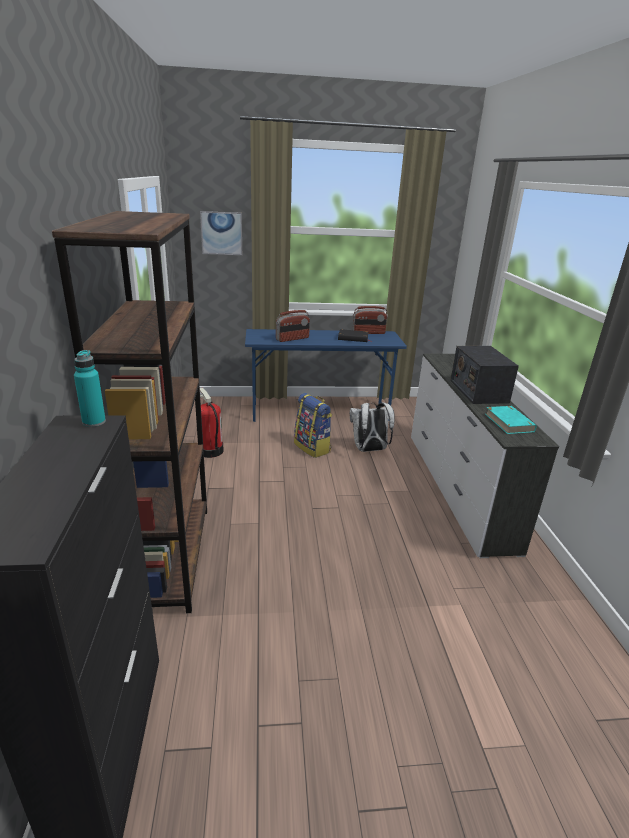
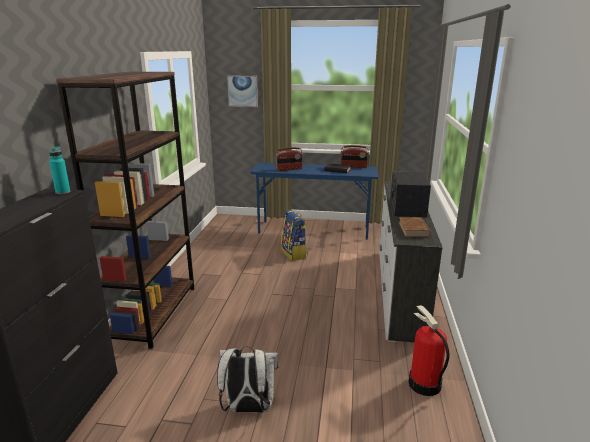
camera: 15 degrees right, 5 degrees down
(210, 451) = (216, 250): fire extinguisher -> fire extinguisher (424, 384)
(369, 450) = (339, 258): white backpack -> white backpack (248, 408)
(509, 422) = (413, 229): turquoise book -> brown book

